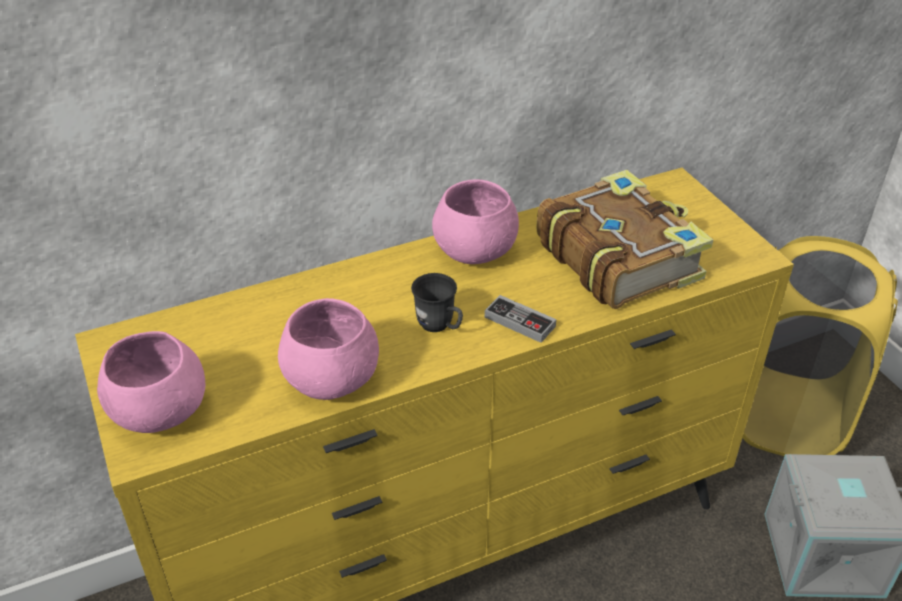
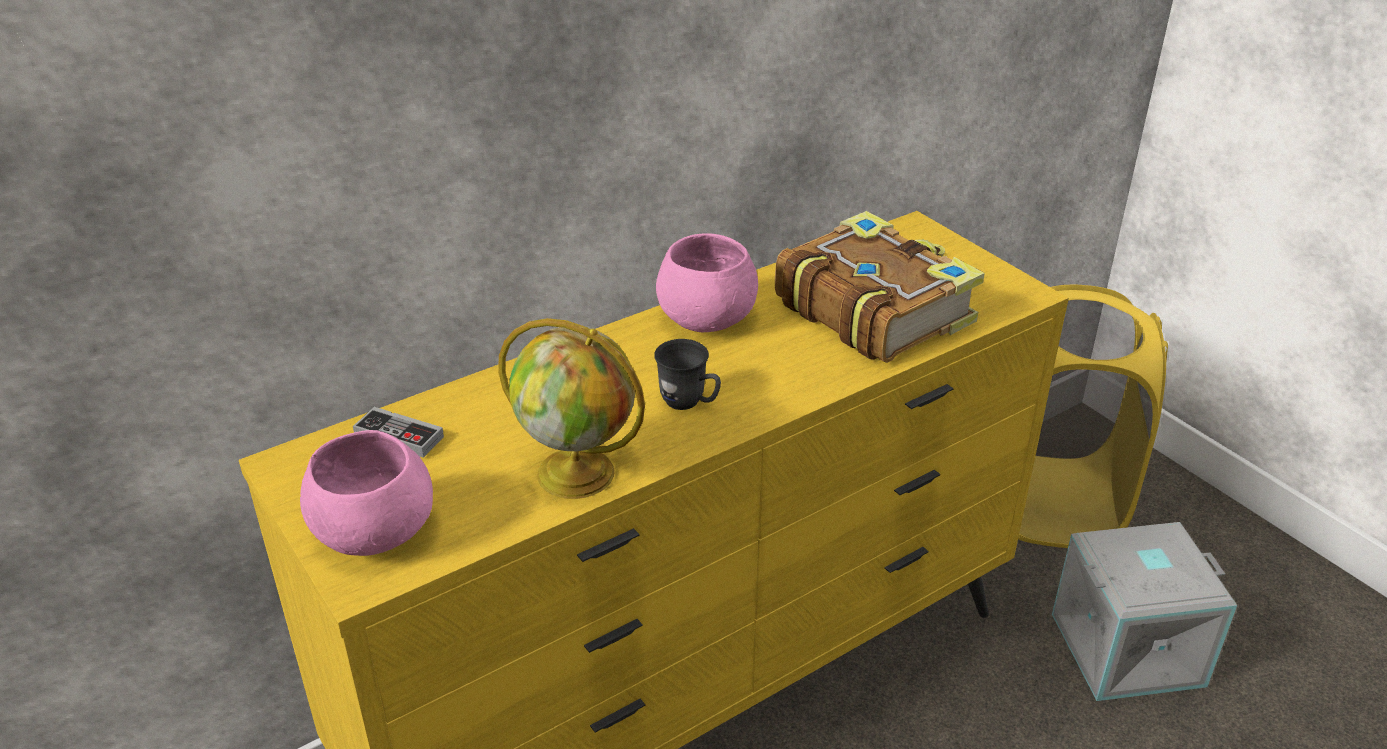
camera: 10 degrees left, 5 degrees down
(333, 379) = (578, 473): pink bowl -> globe
(519, 322) = (781, 388): game controller -> game controller (399, 436)

